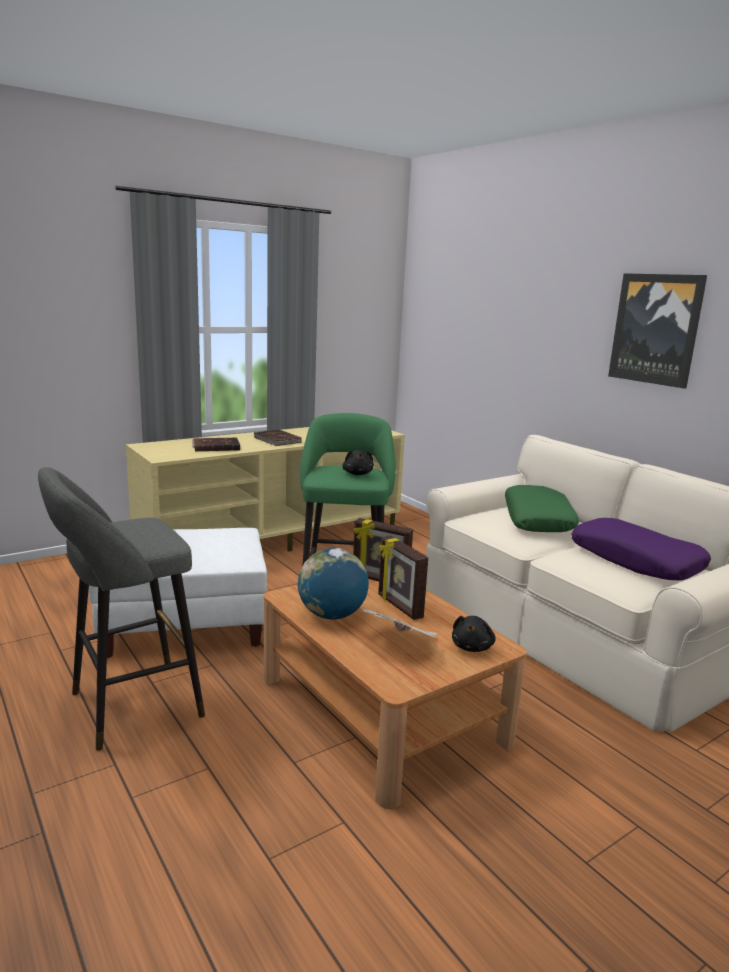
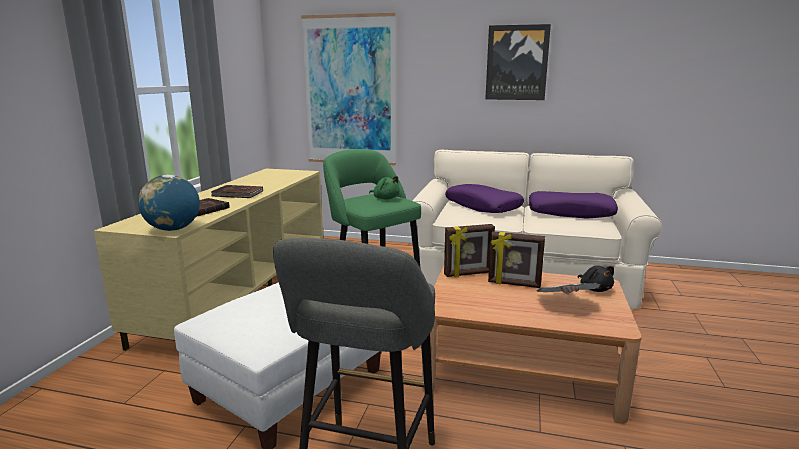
camera: 40 degrees left, 0 degrees up
(332, 615) = (495, 306): globe -> globe (173, 229)
(357, 474) = (385, 198): black plush toy -> green plush toy
(469, 346) = (350, 91): none -> picture
(538, 520) = (483, 206): green pillow -> purple pillow

